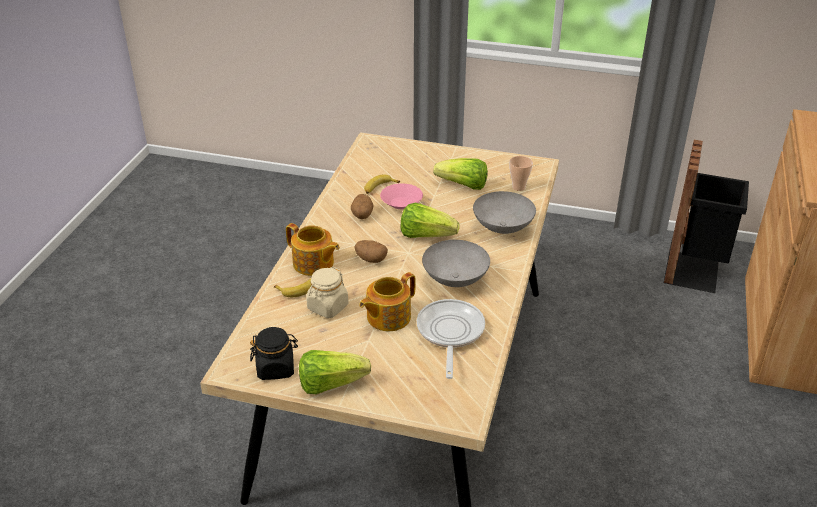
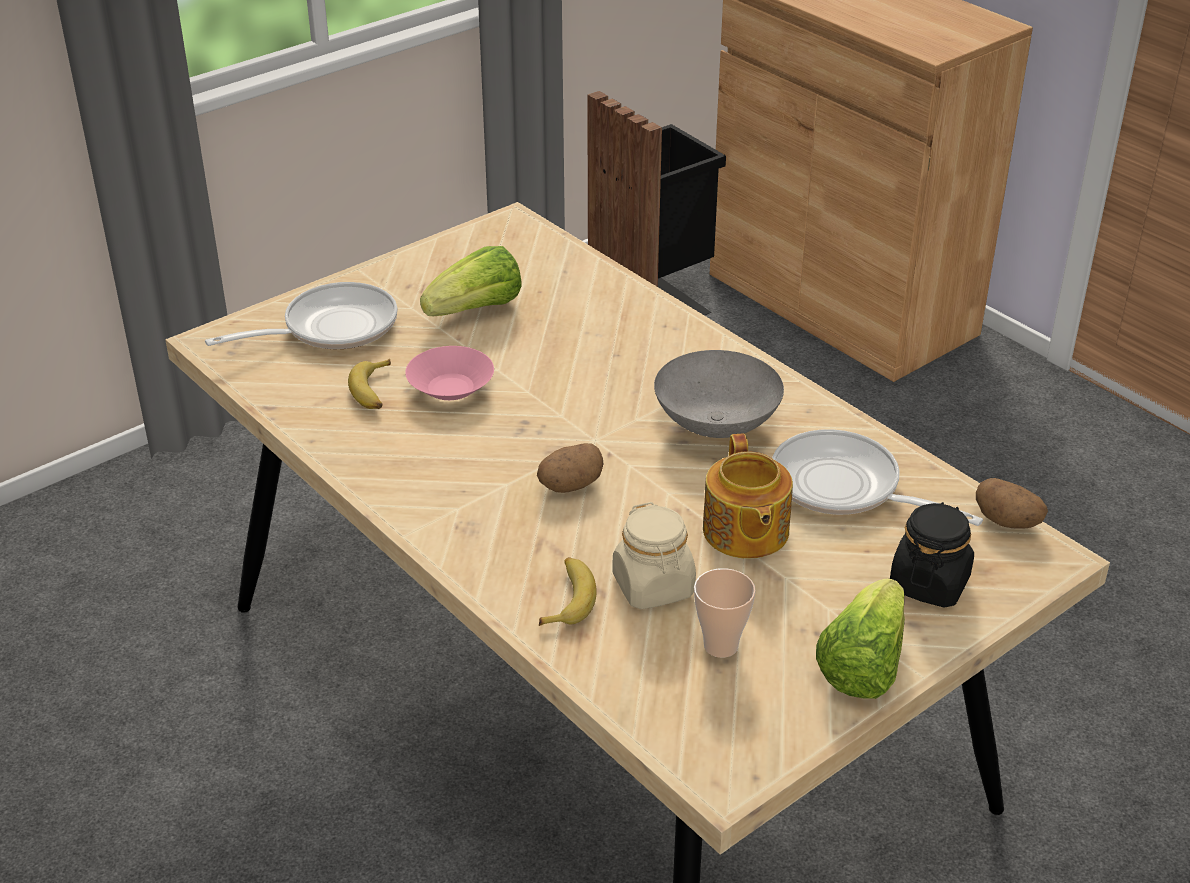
camera: 55 degrees left, 0 degrees up
(276, 368) = (767, 714): black jar -> black jar (929, 583)
(313, 264) = (512, 554): teapot -> none
(362, 215) = (431, 443): potato -> potato (1007, 522)
(408, 160) = (331, 328): none -> frying pan
(426, 235) = (569, 402): lettuce -> none
(502, 228) = (634, 326): grey bowl -> none
(518, 187) = (546, 265): cup -> cup (721, 646)

